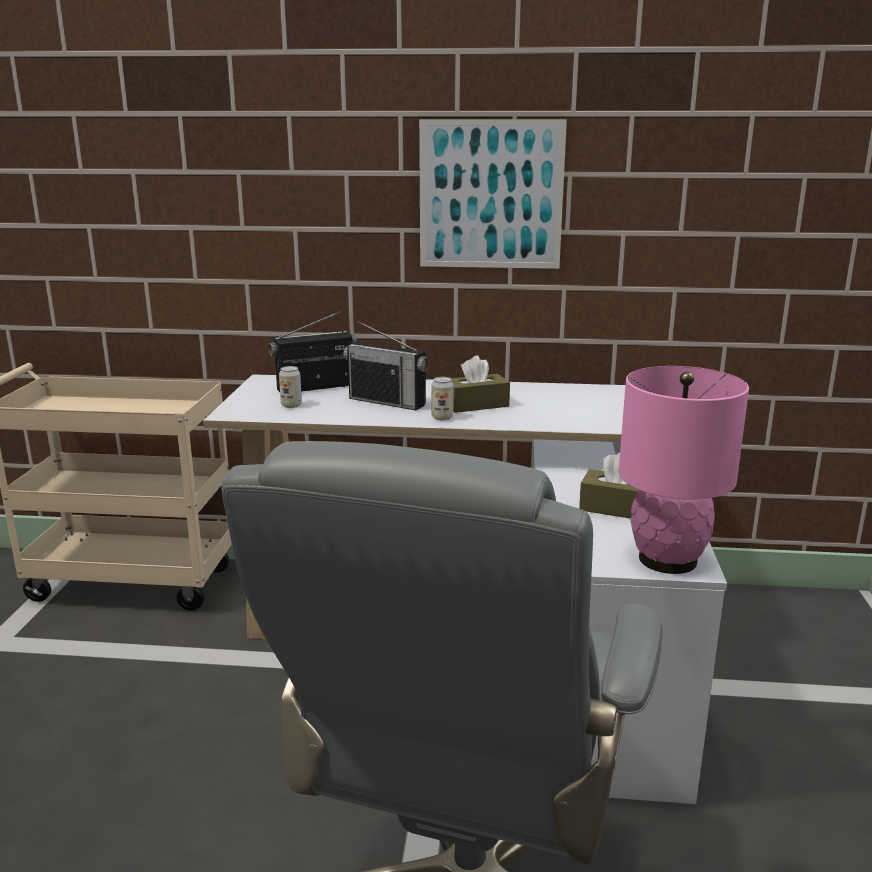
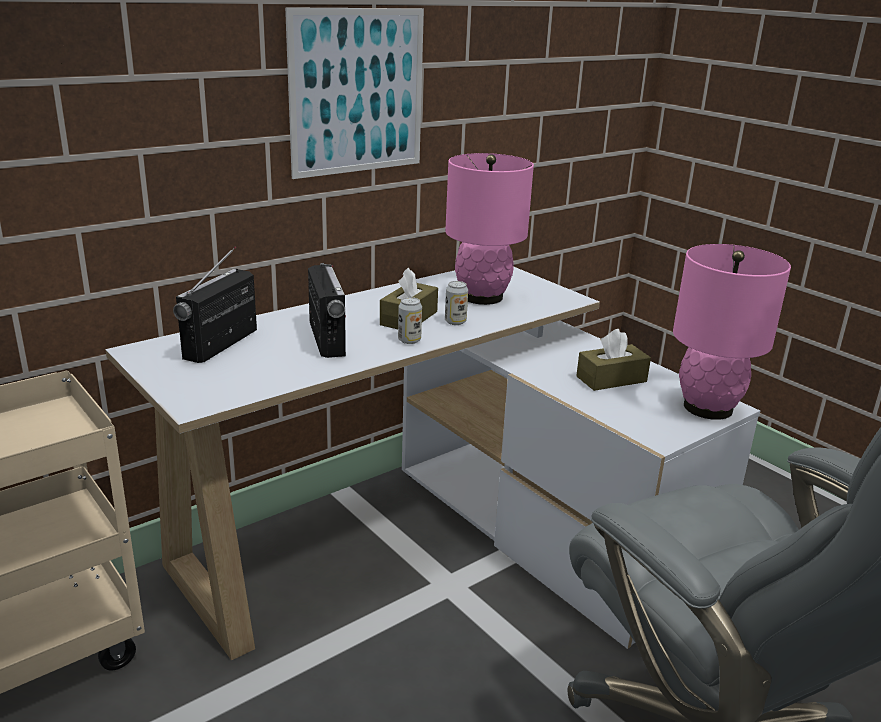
camera: 45 degrees left, 5 degrees up
(291, 405) = (240, 373): can -> can (455, 322)
(387, 402) = (327, 339): radio -> radio turned 90 degrees counterclockwise
(574, 406) = (482, 297): none -> pink table lamp

